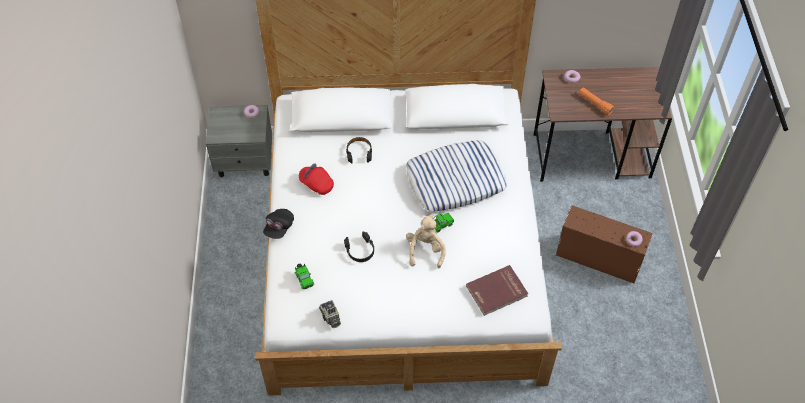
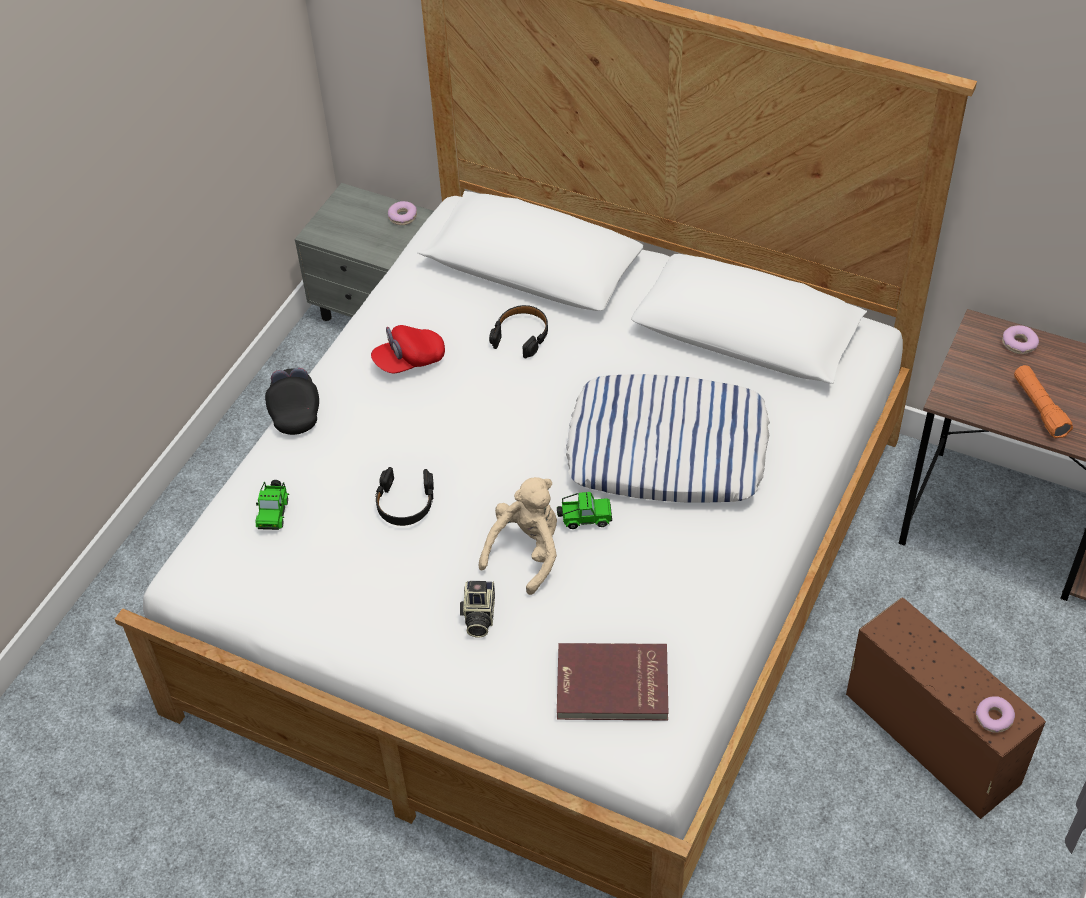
camera: 30 degrees right, 5 degrees down
(279, 228) = (295, 410): black cap -> black cap turned 120 degrees clockwise
(316, 184) = (409, 361): red cap -> red cap turned 90 degrees counterclockwise
(330, 318) = (273, 600): camera -> camera (478, 616)

